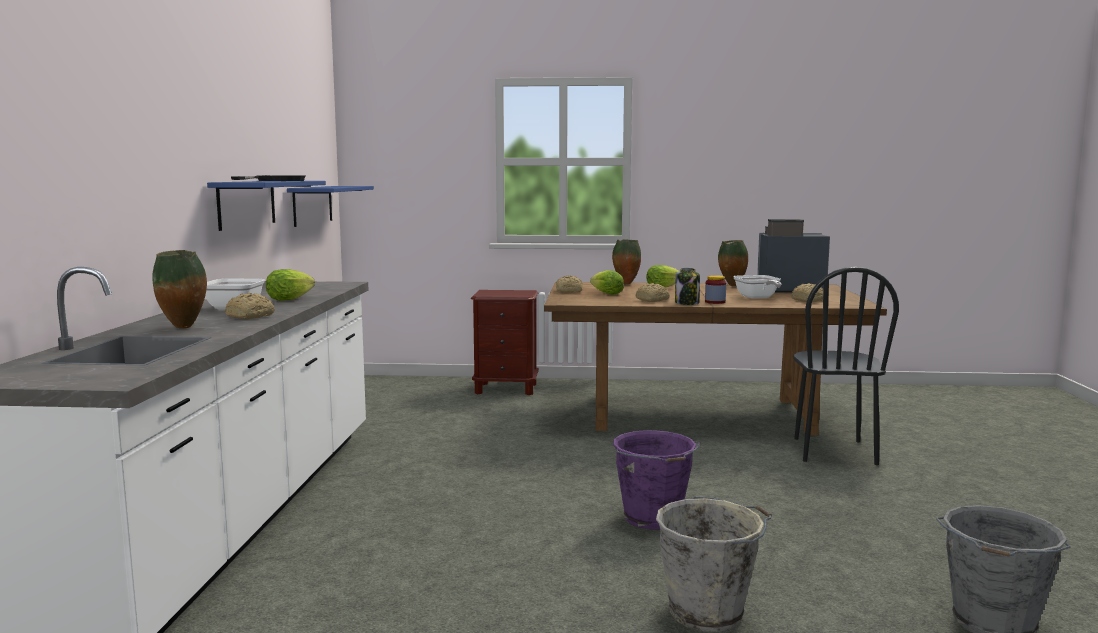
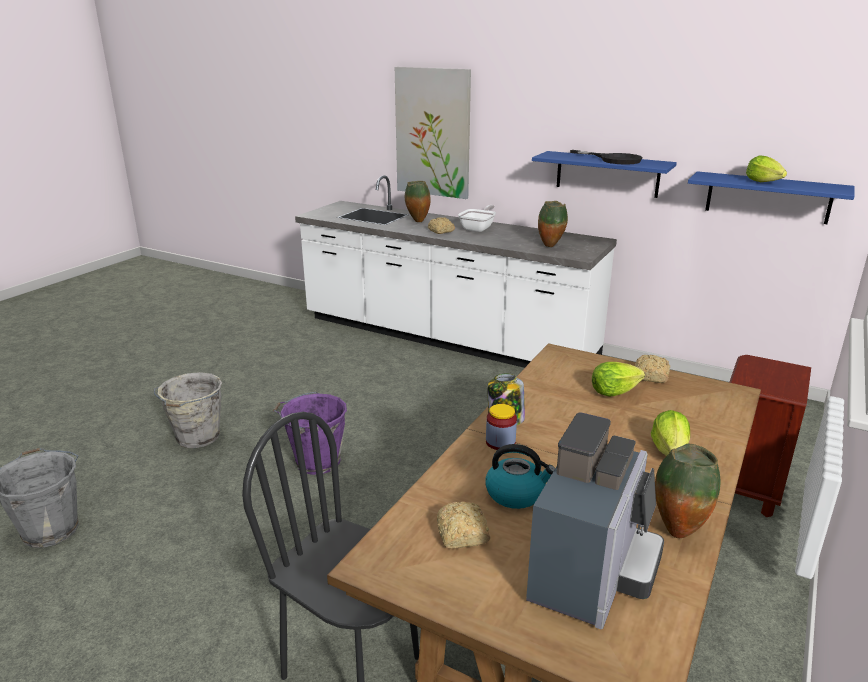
camera: 115 degrees right, 15 degrees up
(90, 170) = (433, 133): none -> picture
(289, 299) = (501, 239): lettuce -> lettuce (763, 182)
(625, 284) = (723, 433): vase -> vase (551, 246)
(653, 300) = (546, 407): bread -> none
(757, 298) = (516, 494): frying pan -> kettle

